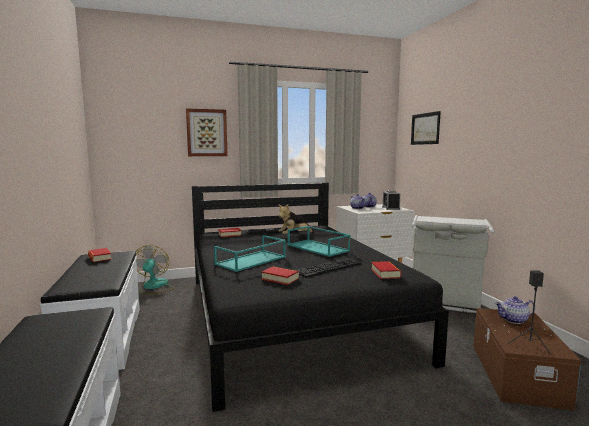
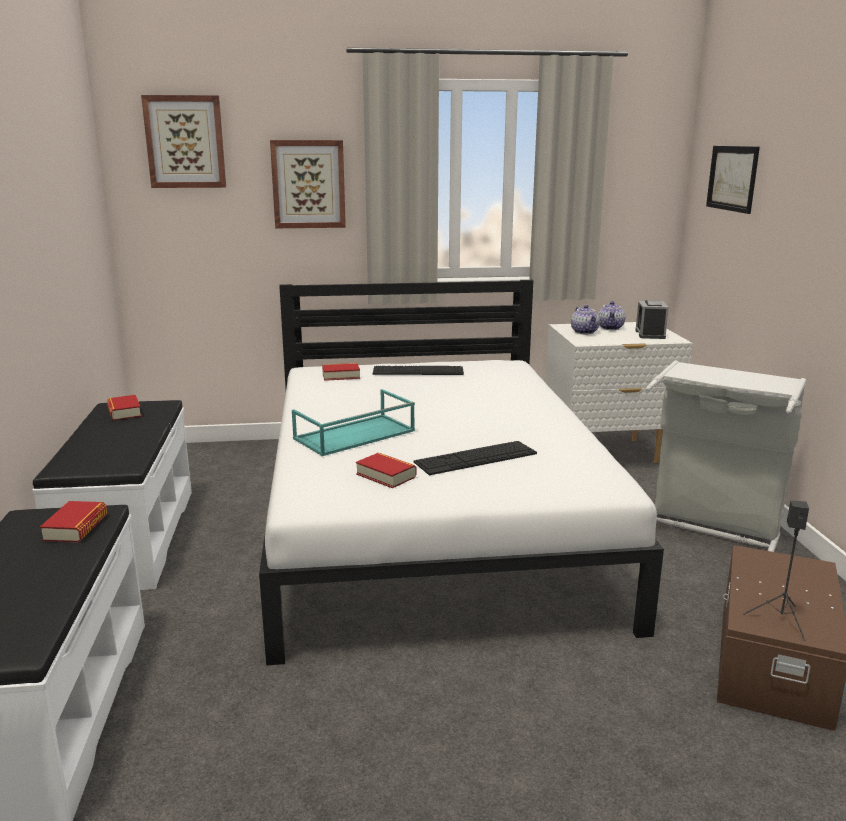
camera: 10 degrees right, 10 degrees up
(137, 108) = (185, 142): none -> picture
(154, 287) = (221, 453): fan -> none
(291, 315) = (431, 523): black bed -> white bed
(294, 236) = (451, 385): plush toy -> none
(318, 248) = (480, 415): turquoise tray -> none
(385, 273) = (566, 477): book -> book (76, 528)
(513, 320) = (784, 574): teapot -> none

